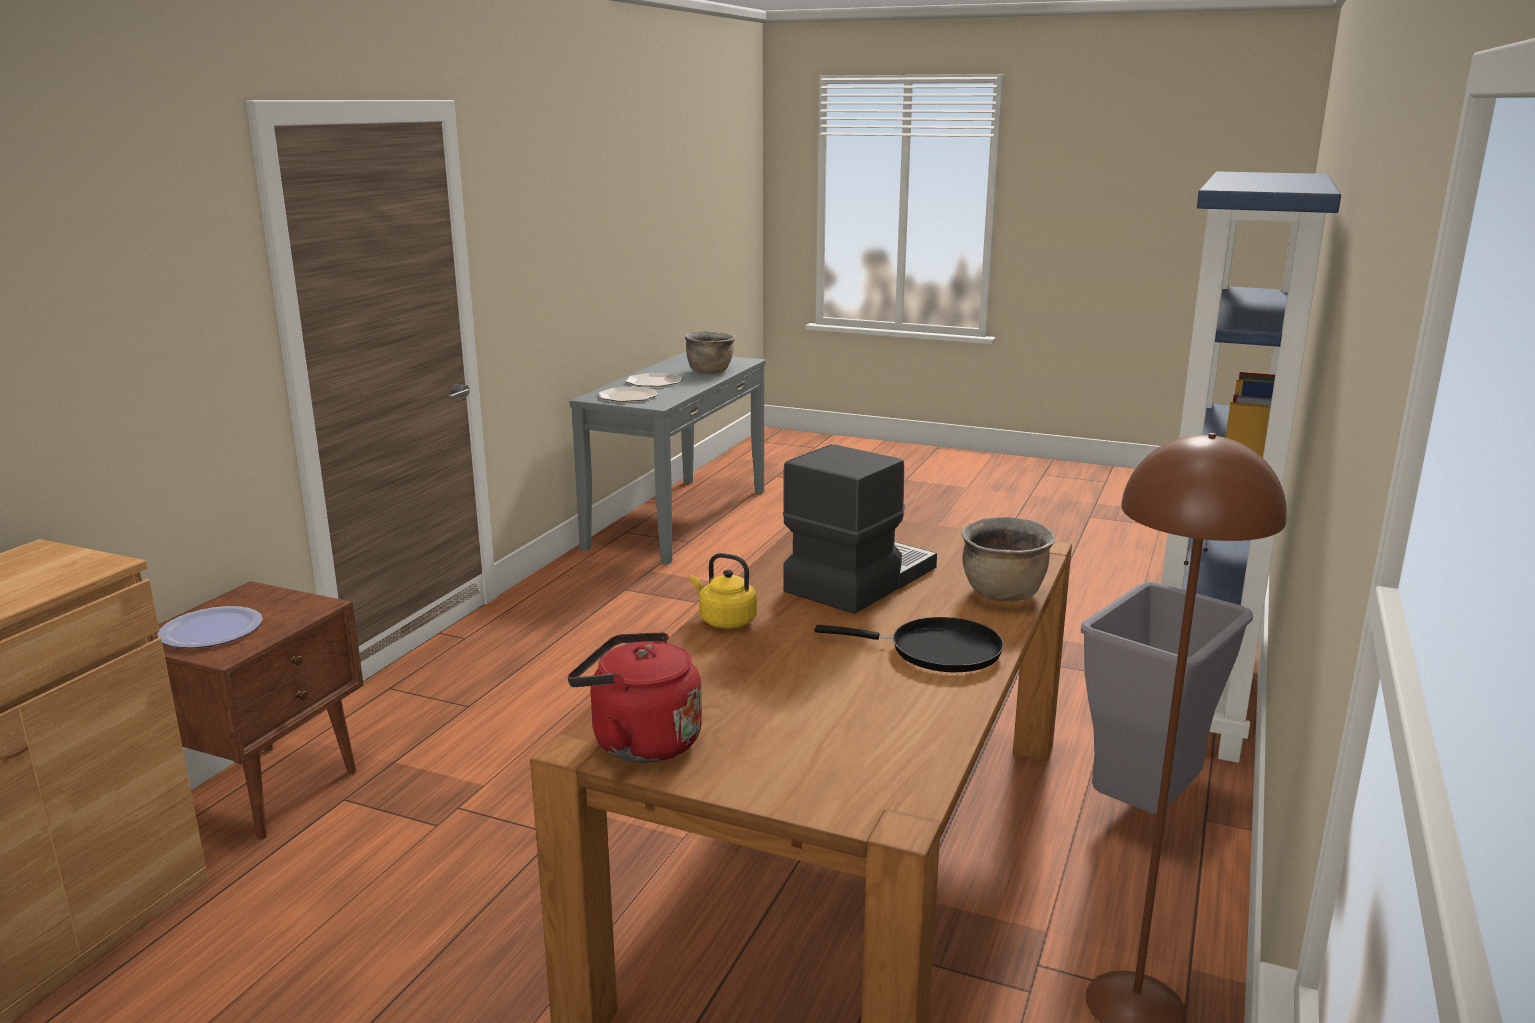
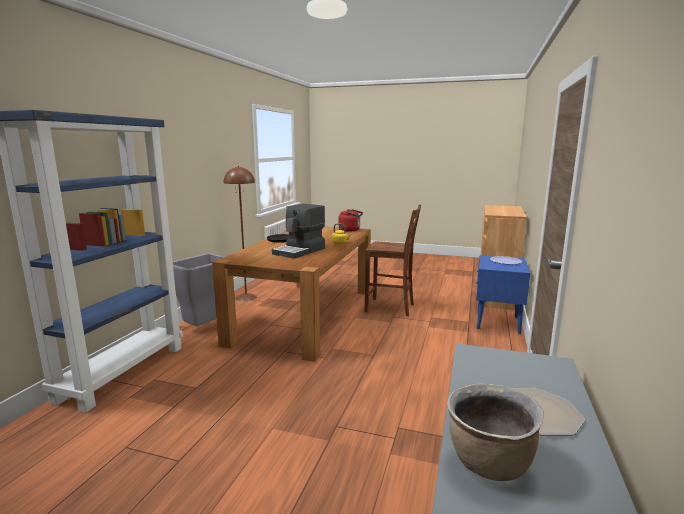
camera: 175 degrees right, 5 degrees down
(268, 789) = (497, 323): brown nightstand -> blue nightstand
(533, 884) = (391, 308): none -> brown chair
(627, 396) = (522, 368): plate -> none
(1003, 594) = (255, 249): brown cooking pot -> none

